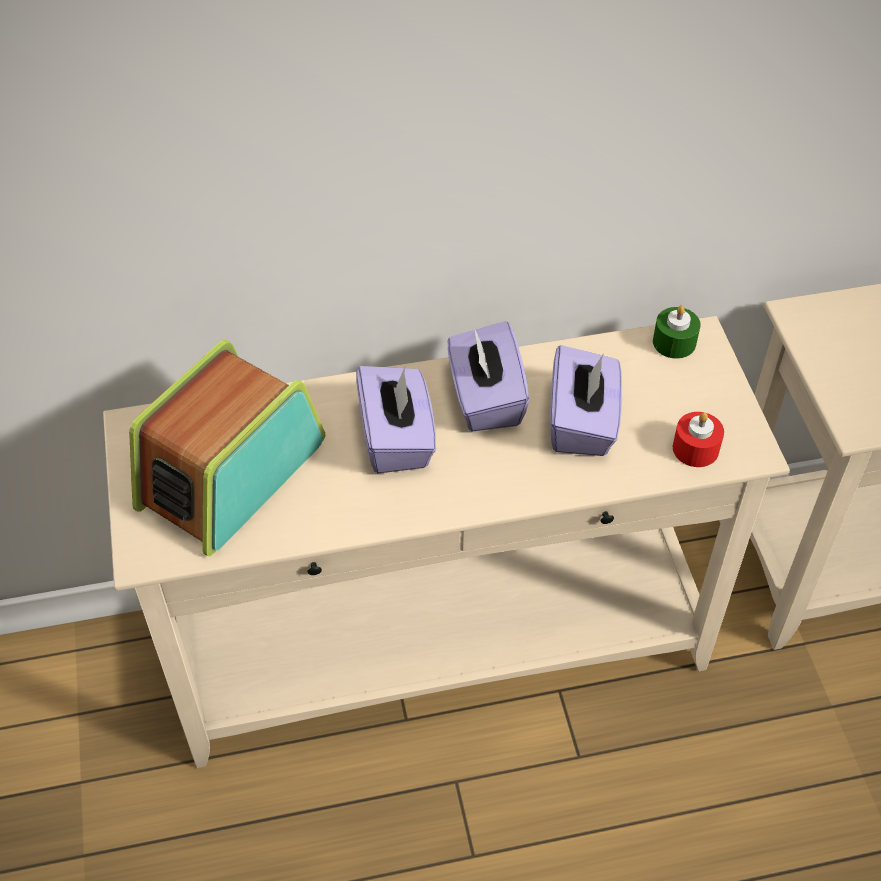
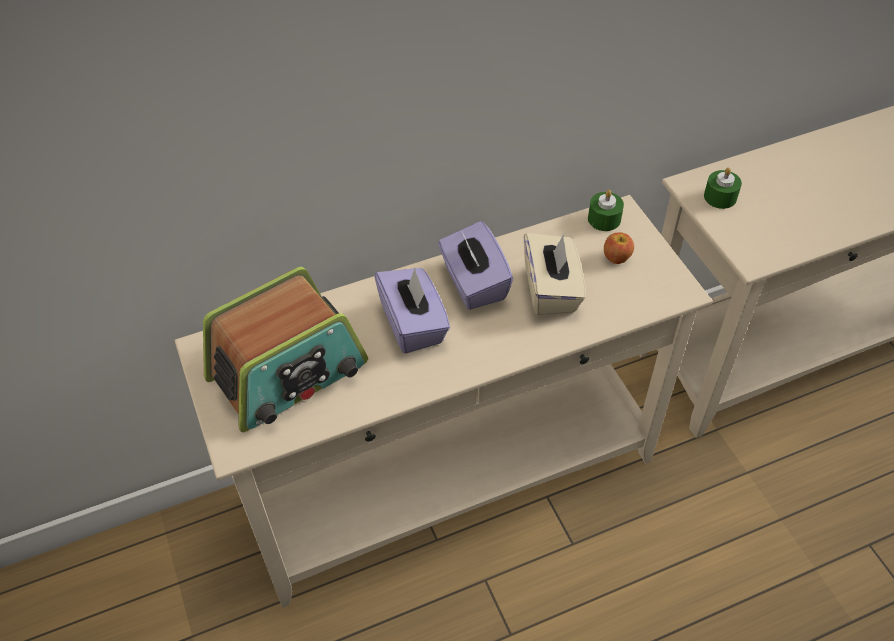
camera: 10 degrees left, 0 degrees up
(230, 473) = (288, 372): radio -> radio turned 150 degrees counterclockwise
(582, 423) = (551, 290): purple tissue box -> beige tissue box
(678, 394) = (617, 257): none -> apple
(695, 449) = (640, 296): red candle -> none
(835, 336) = (720, 197): none -> green candle

